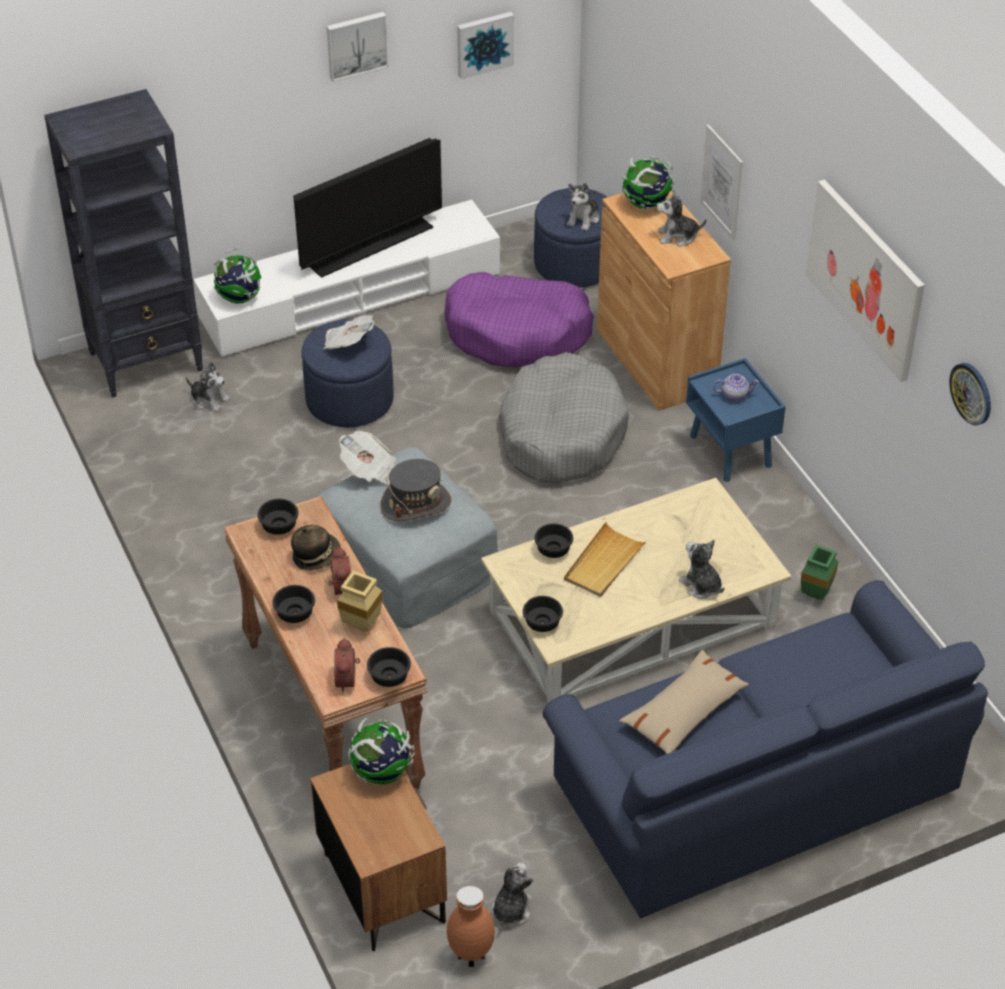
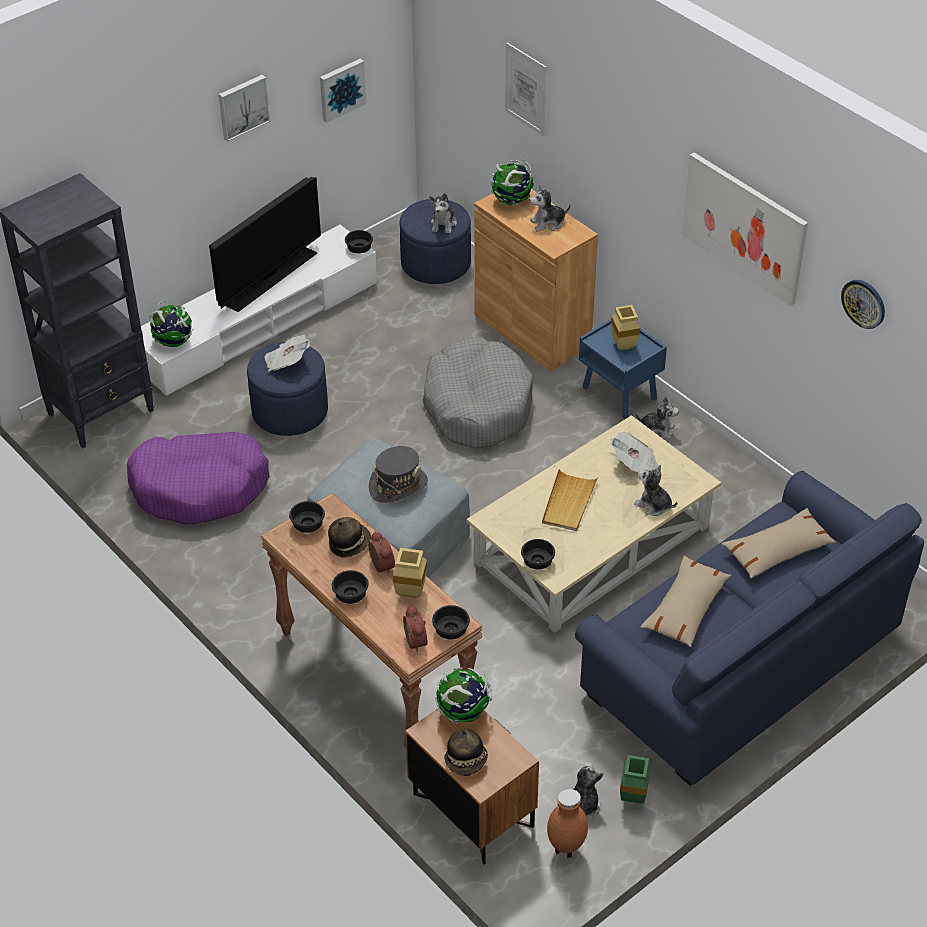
camera: 15 degrees left, 0 degrees up
(209, 400) = (169, 434): plush toy -> plush toy (657, 429)
(364, 827) = (466, 761): none -> hat
(369, 470) = (348, 465): newspaper -> newspaper (635, 464)
(518, 333) = (410, 329): purple dog bed -> purple dog bed (200, 487)
(552, 550) = (522, 501): black bowl -> black bowl (358, 249)
(721, 182) = (581, 171): picture -> picture (526, 89)
(735, 395) = (622, 345): teapot -> beige vase
(815, 592) = (729, 493): green vase -> green vase (632, 796)
(819, 668) = (777, 551): none -> beige pillow

